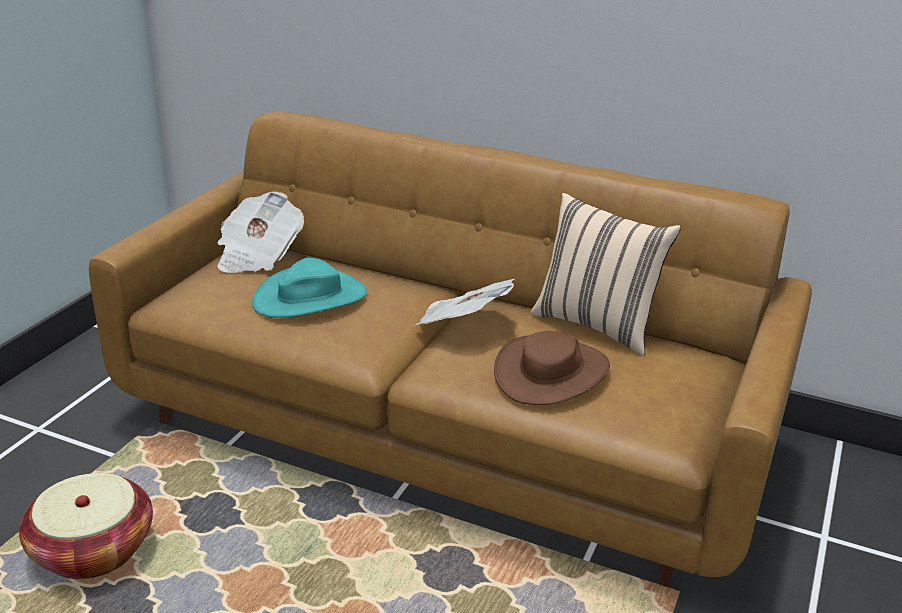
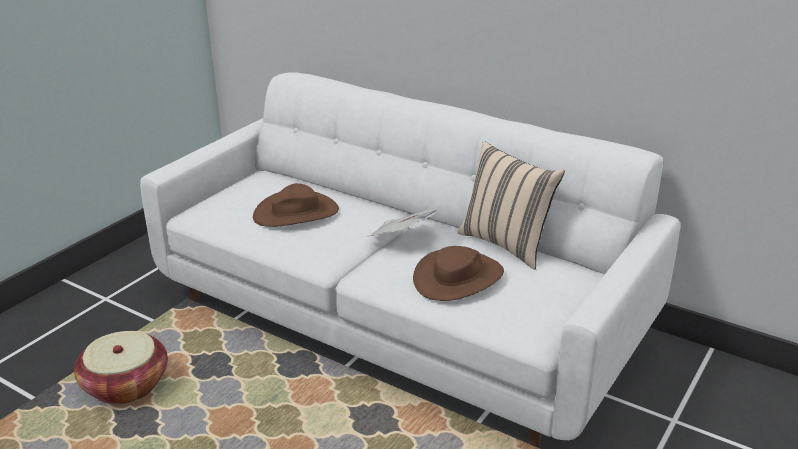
camera: 10 degrees right, 0 degrees up
(258, 256) = (267, 180): newspaper -> none
(310, 298) = (296, 213): turquoise hat -> brown hat
(447, 425) = (399, 315): brown sofa -> white sofa

